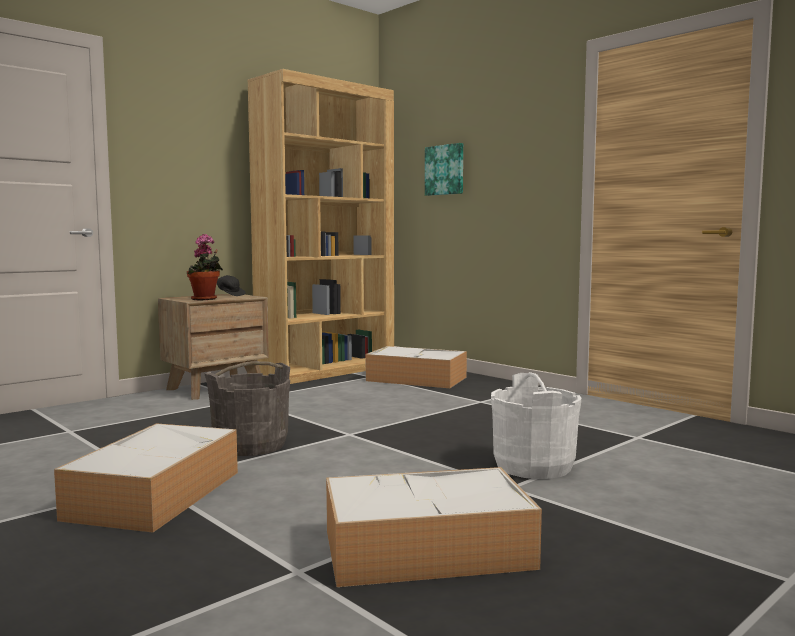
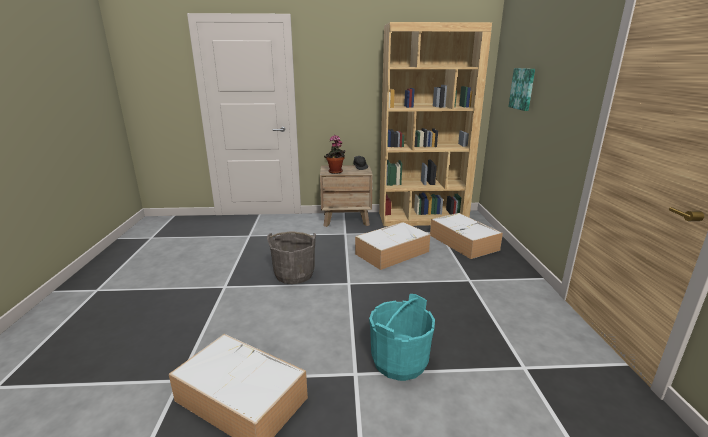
camera: 40 degrees right, 15 degrees up
(156, 493) = (215, 295): storage box -> storage box (392, 252)
(533, 466) = (399, 361): white bucket -> turquoise bucket

